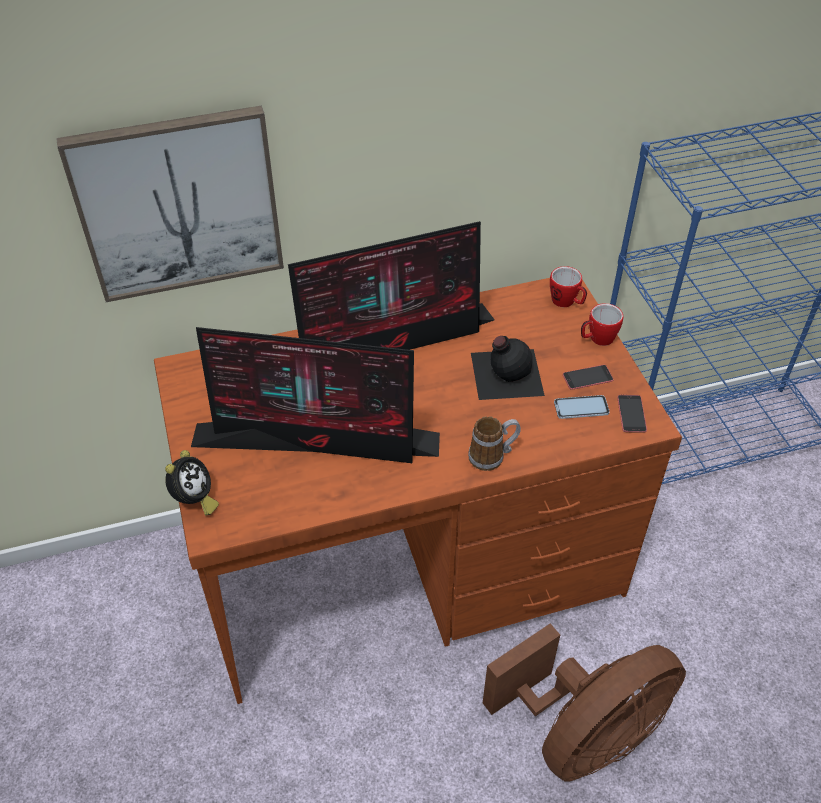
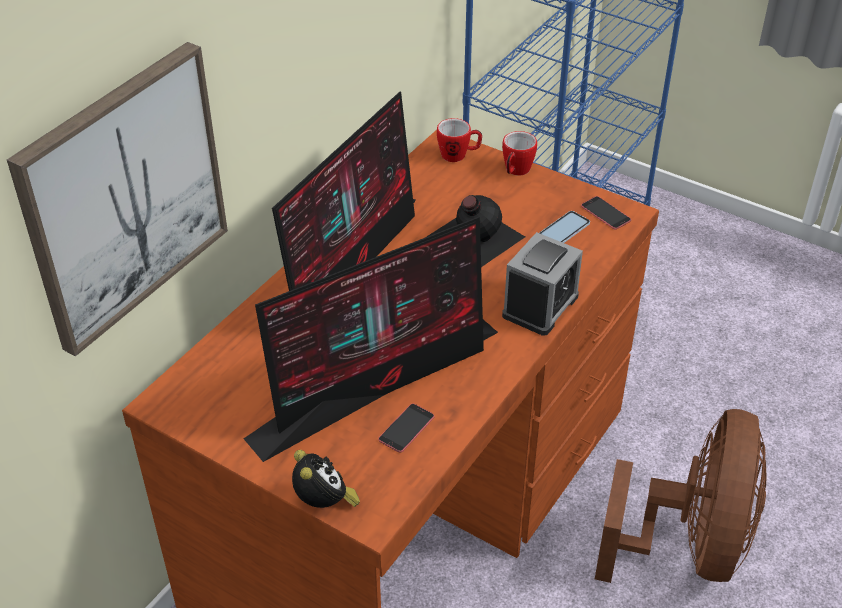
camera: 40 degrees left, 5 degrees down
(492, 456) = (540, 306): mug -> alarm clock
(587, 377) = (542, 204): phone -> phone (406, 428)

